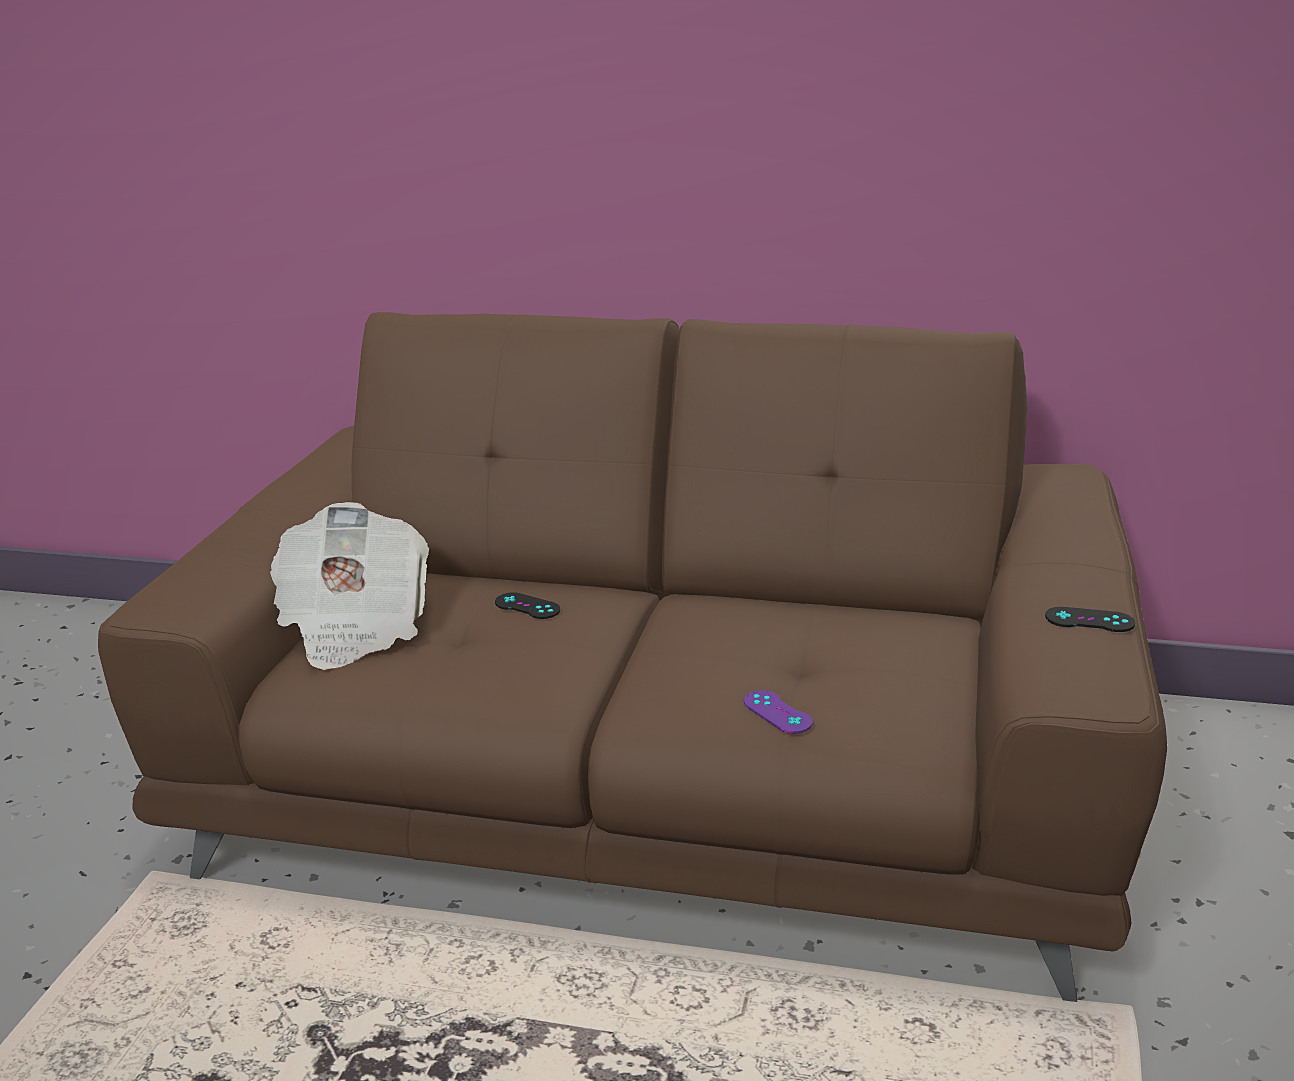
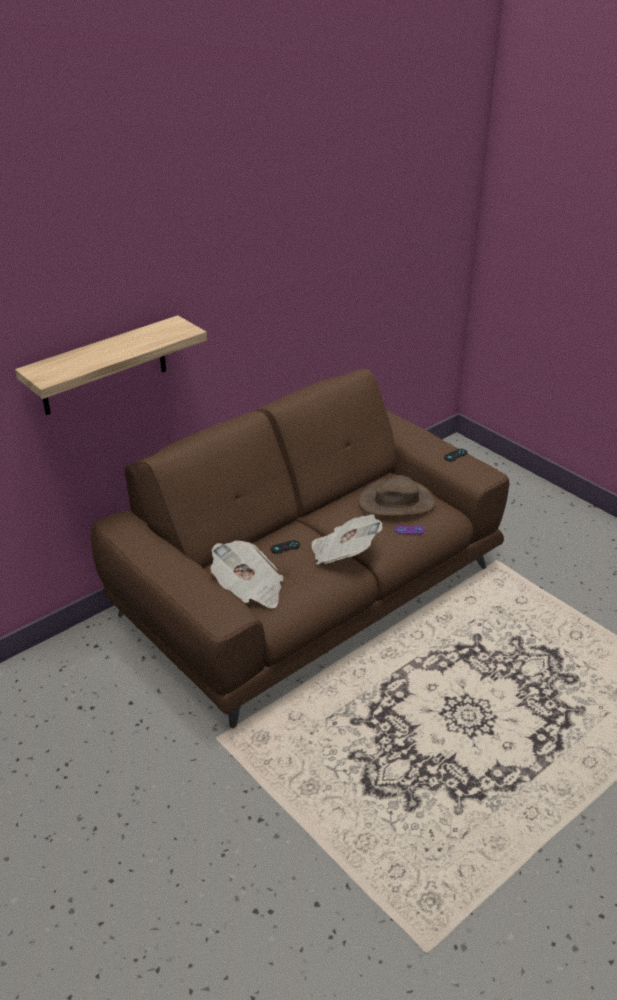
camera: 55 degrees left, 10 degrees up
(390, 112) = (104, 366): none -> shelf
(582, 671) = (344, 554): none -> newspaper
(855, 657) = (397, 502): none -> brown hat

